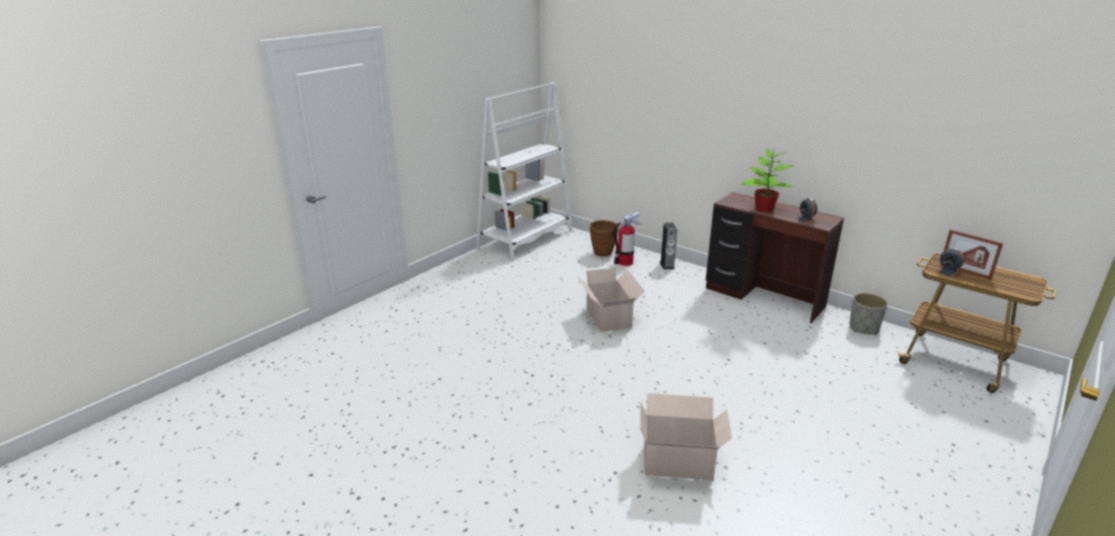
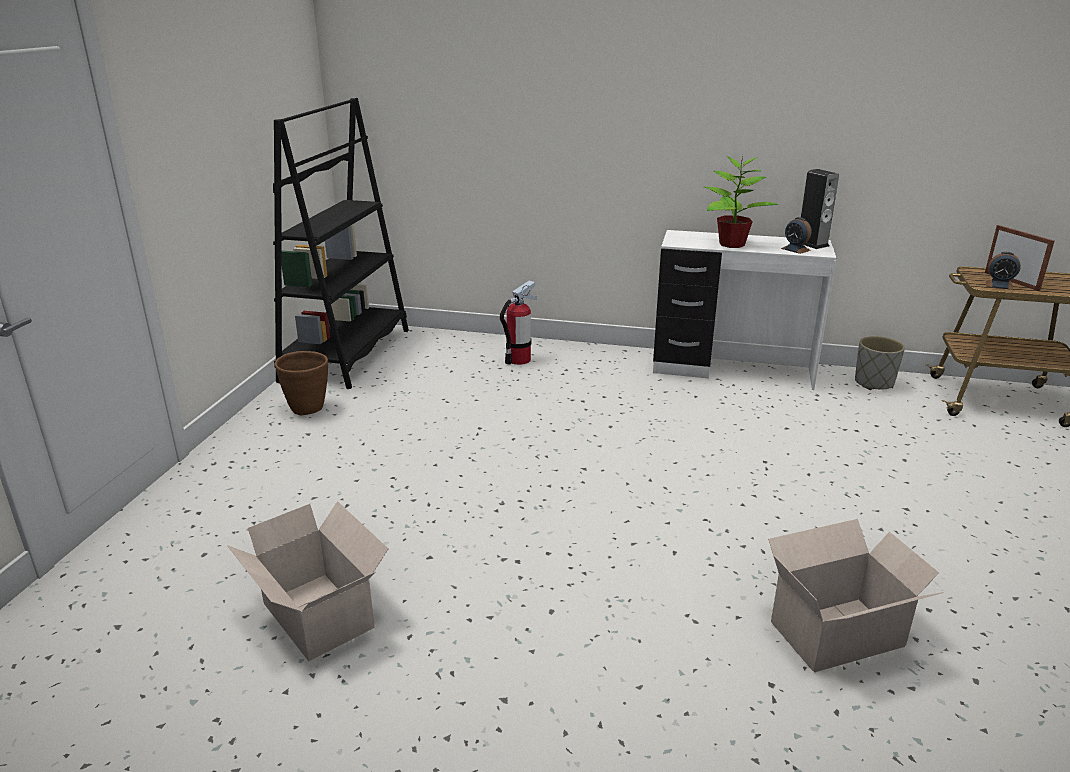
camera: 25 degrees left, 0 degrees up
(525, 240) = (347, 355): white bookcase -> black bookcase
(603, 253) = (478, 353): brown planter -> brown planter (308, 409)
(608, 318) = (561, 443): cardboard box -> cardboard box (318, 618)
(667, 265) = (578, 353): speaker -> speaker (812, 244)
(763, 298) = (732, 370): brown desk -> white desk
(965, 271) = (1011, 281): picture frame -> picture frame turned 135 degrees counterclockwise

